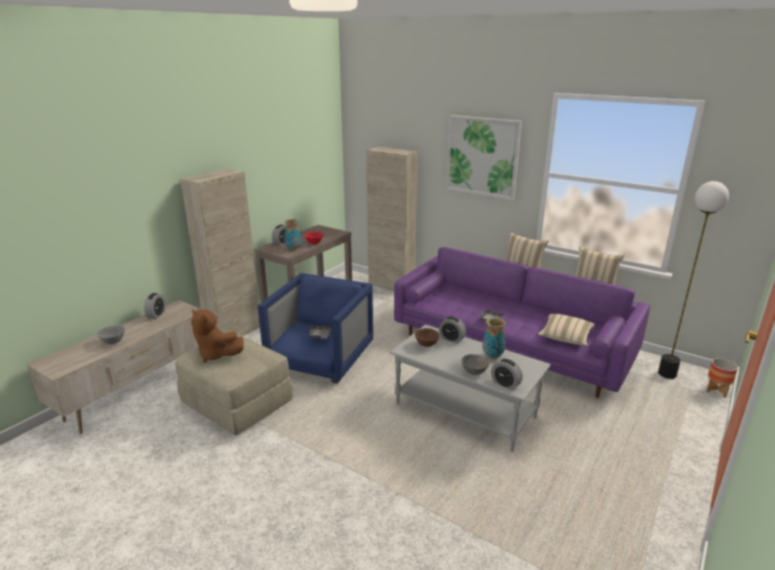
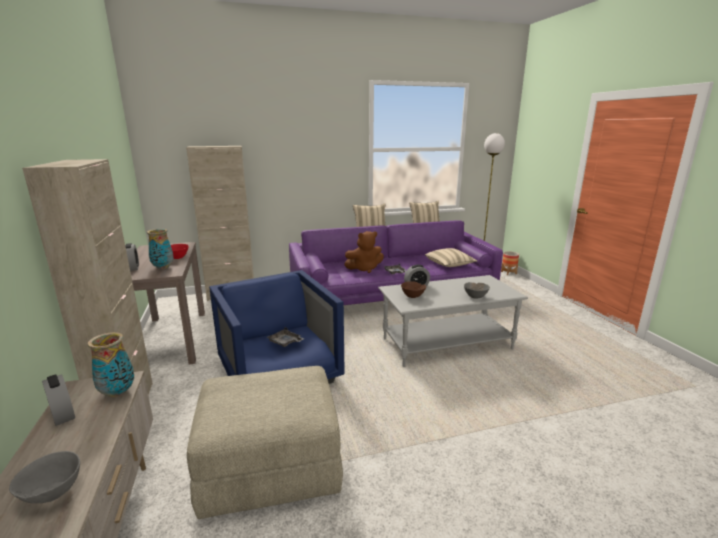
camera: 50 degrees left, 5 degrees down
(216, 355) = (249, 406): brown plush toy -> brown plush toy (364, 269)
(482, 156) = (312, 142): picture -> none
(492, 356) = (459, 284): vase -> vase (118, 392)
(505, 384) = (503, 294): alarm clock -> none

